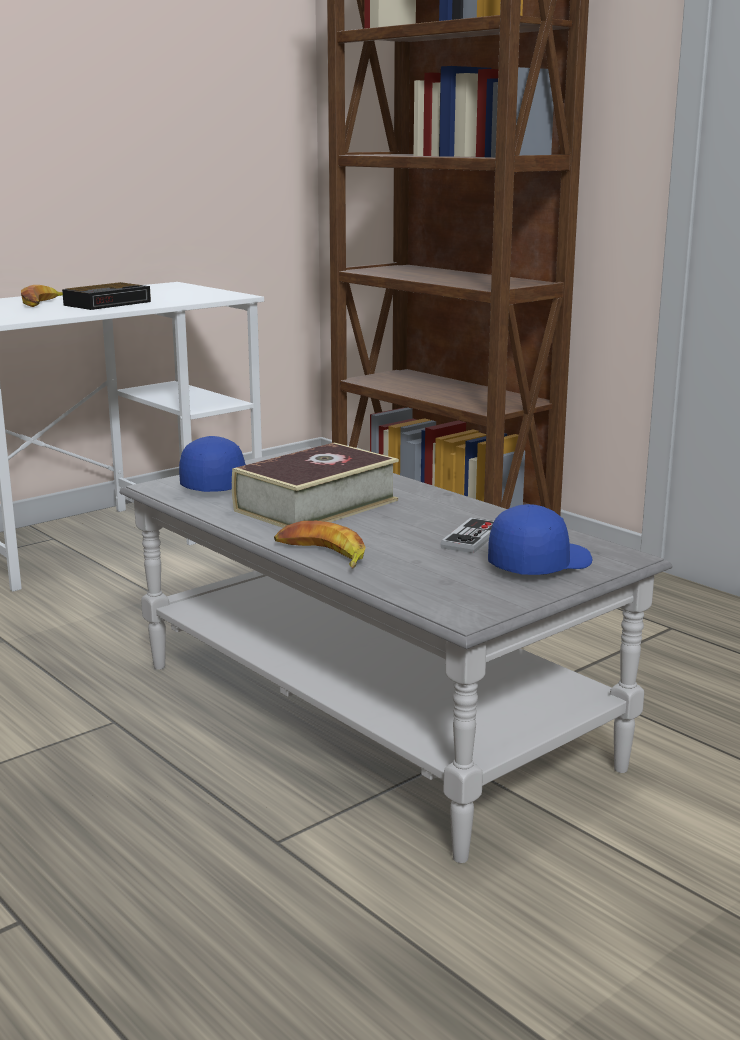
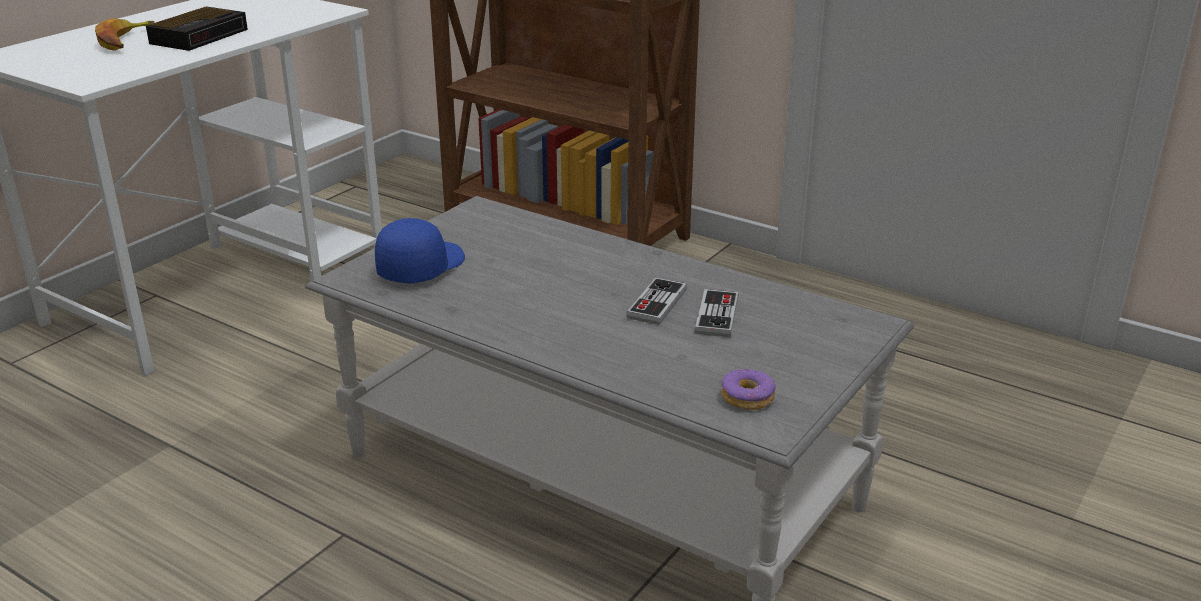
camera: 15 degrees left, 10 degrees up
(316, 505) = (535, 286): book -> none
(321, 555) = (584, 361): banana -> none
(420, 526) = (657, 304): none -> game controller
(458, 593) = (747, 398): none -> donut
(539, 564) = (799, 344): blue cap -> none

